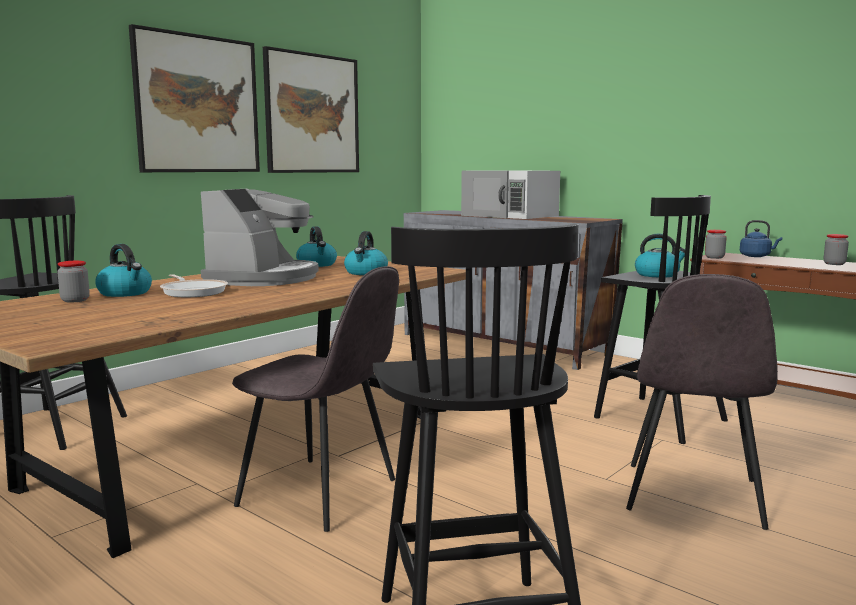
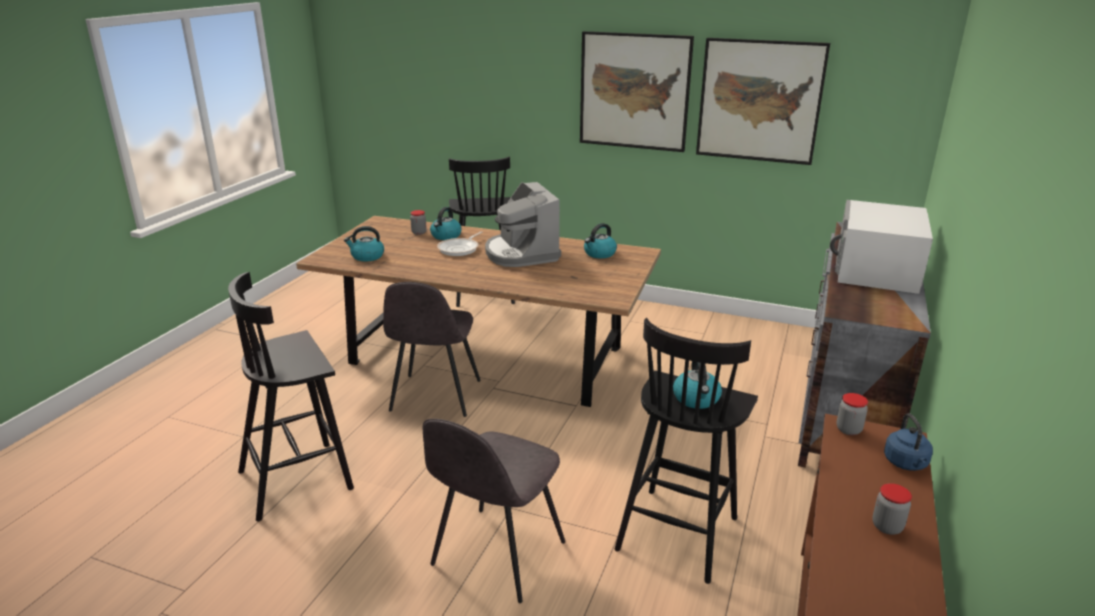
camera: 70 degrees right, 15 degrees up
(264, 278) = (521, 253): coffee machine -> coffee machine turned 75 degrees clockwise
(366, 273) = (574, 276): kettle -> kettle (367, 256)
(692, 497) = (496, 555): grey chair -> grey chair turned 60 degrees counterclockwise

